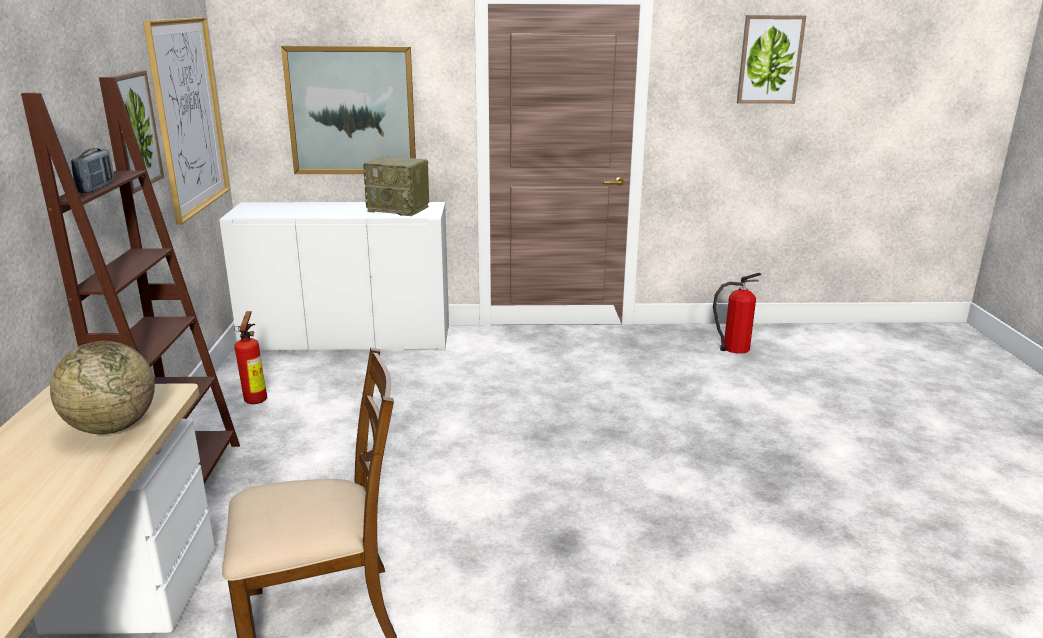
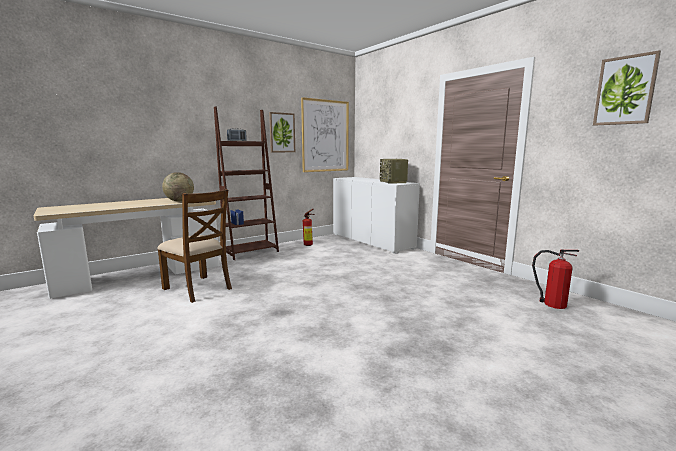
camera: 55 degrees right, 10 degrees down
(351, 111) = (391, 138): picture -> none

